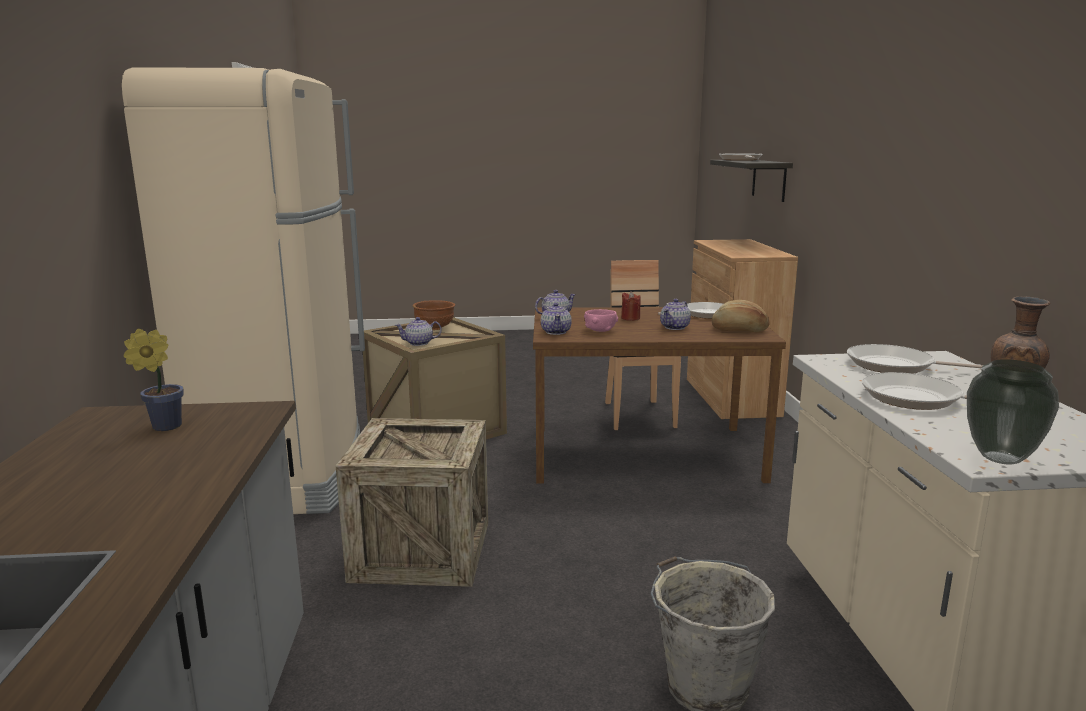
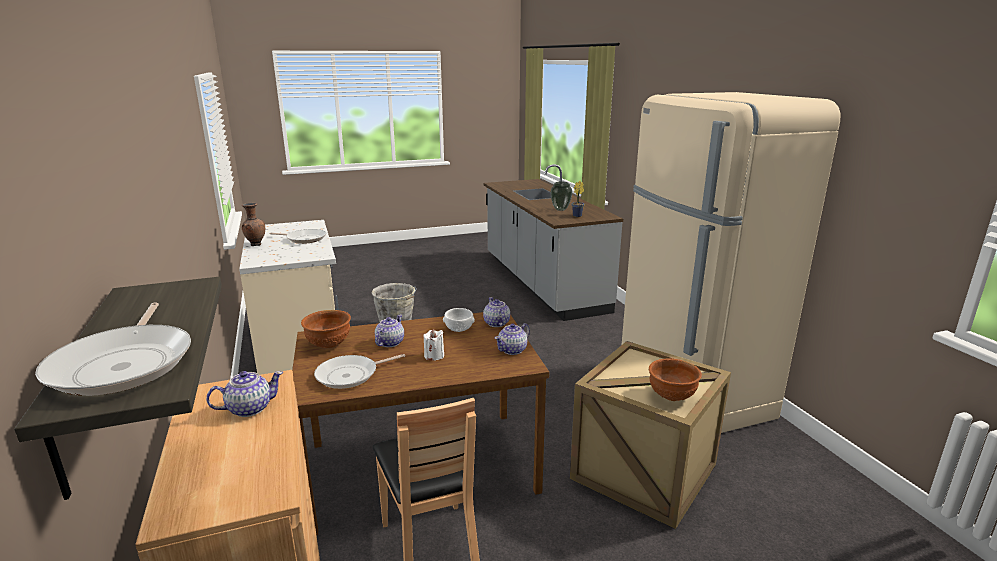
camera: 165 degrees right, 5 degrees up
(419, 343) = (646, 363): teapot -> teapot (249, 408)
(422, 551) = (542, 359): crate -> none
(600, 331) = (459, 329): pink bowl -> white bowl
(630, 318) = (434, 356): red candle -> white candle
(739, 330) = (328, 345): bread -> brown bowl
(895, 366) = (288, 254): frying pan -> none
(1002, 458) = (306, 223): vase -> vase (560, 209)

